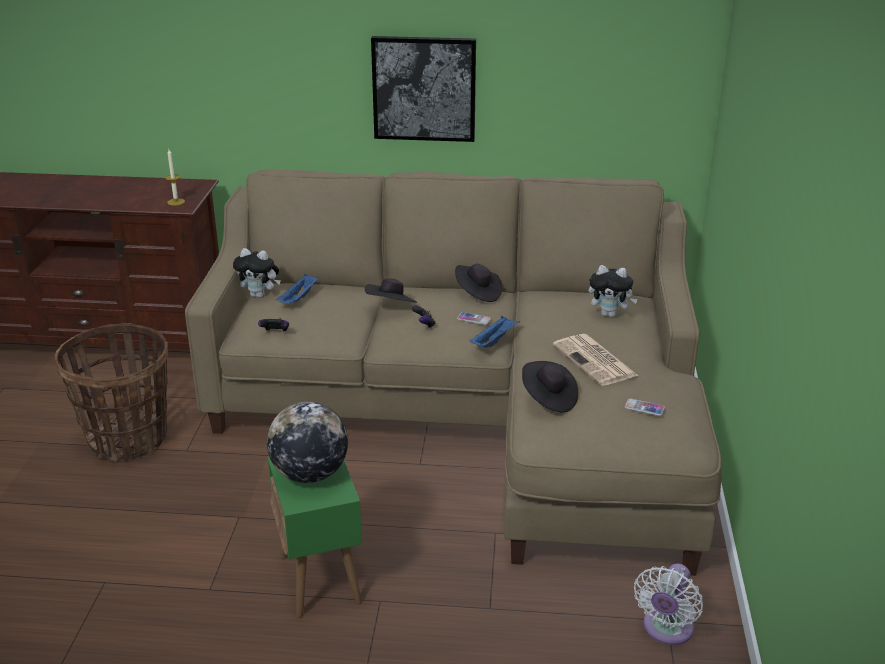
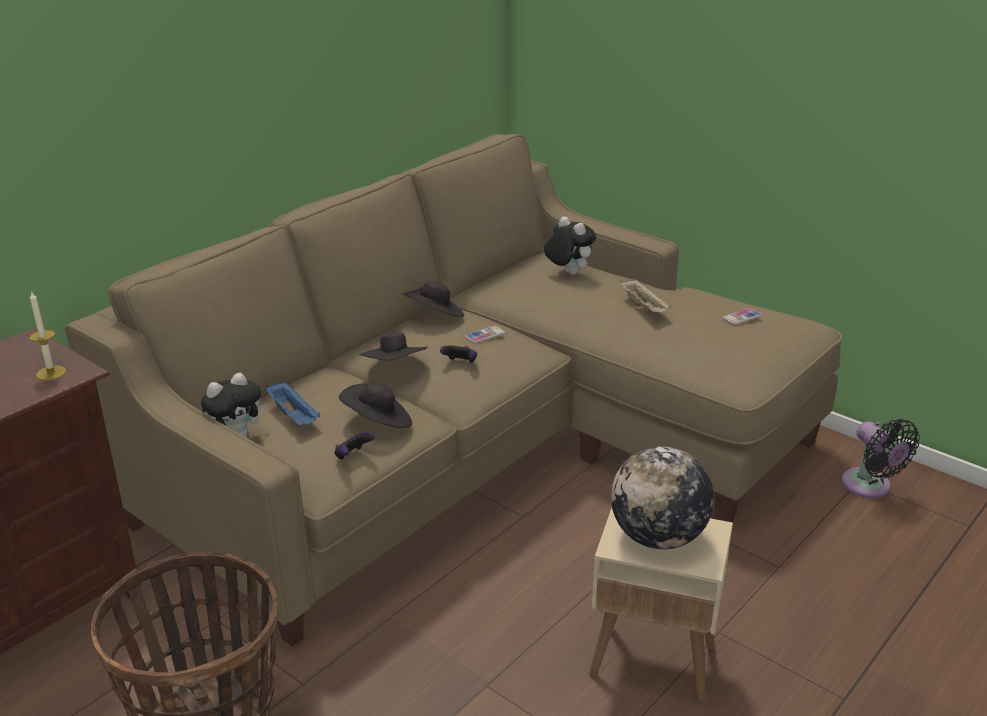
camera: 55 degrees left, 0 degrees up
(320, 579) = (654, 661): green side table -> beige side table
(424, 88) = (267, 102): picture -> none
(494, 341) = (533, 342): blue tray -> none
(548, 398) = (685, 350): black hat -> black hat (378, 423)
(596, 361) = (644, 307): newspaper -> beige tray
(610, 314) = (567, 273): plush toy -> plush toy turned 90 degrees counterclockwise
(666, 630) = (870, 487): white fan -> black fan

